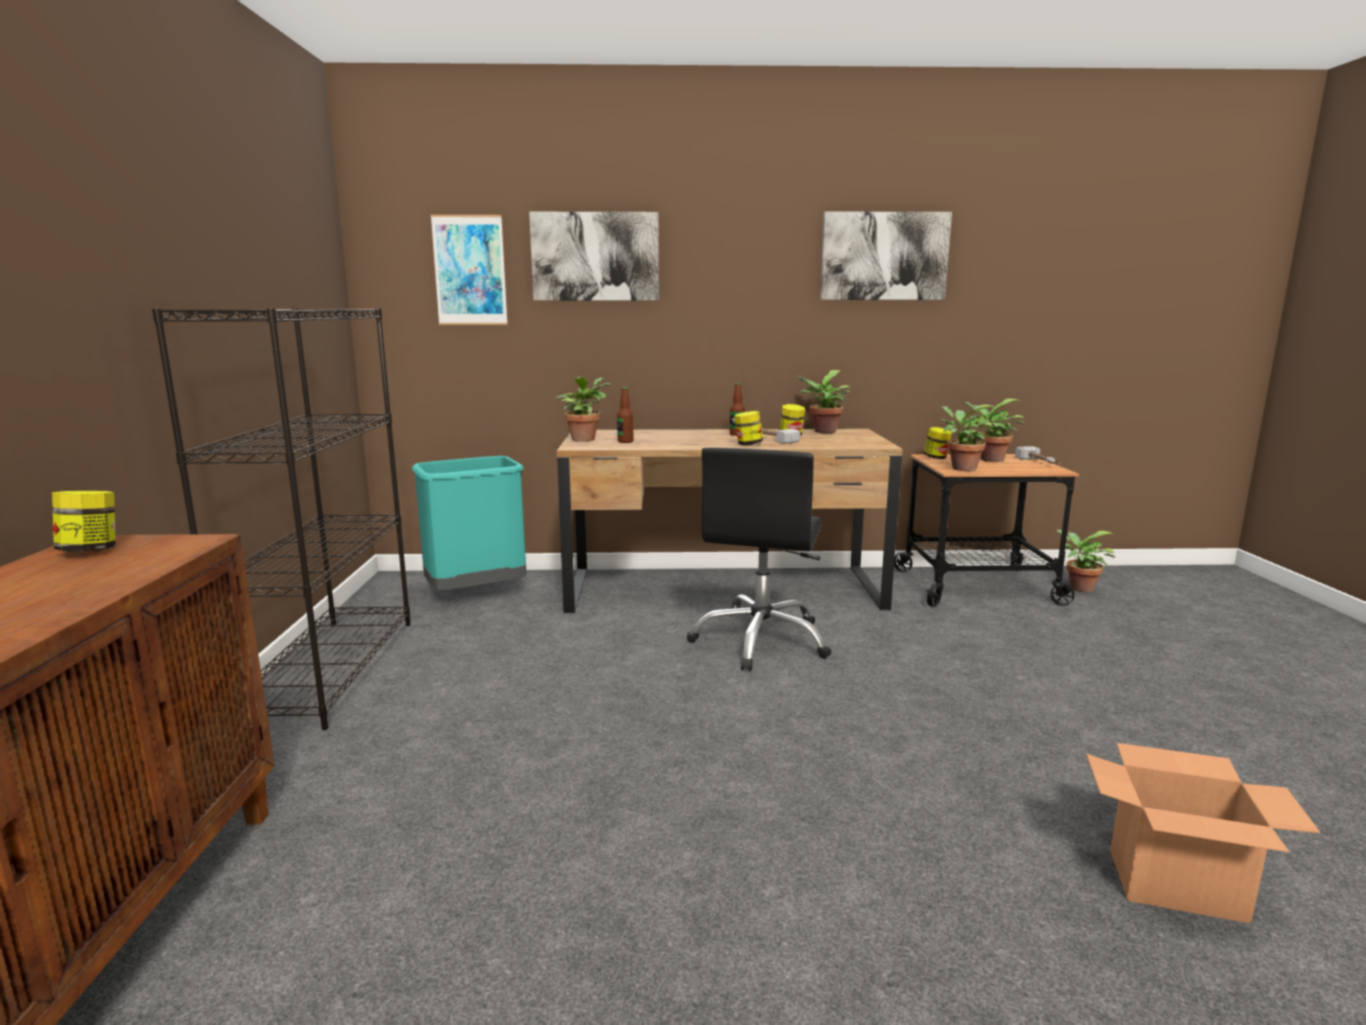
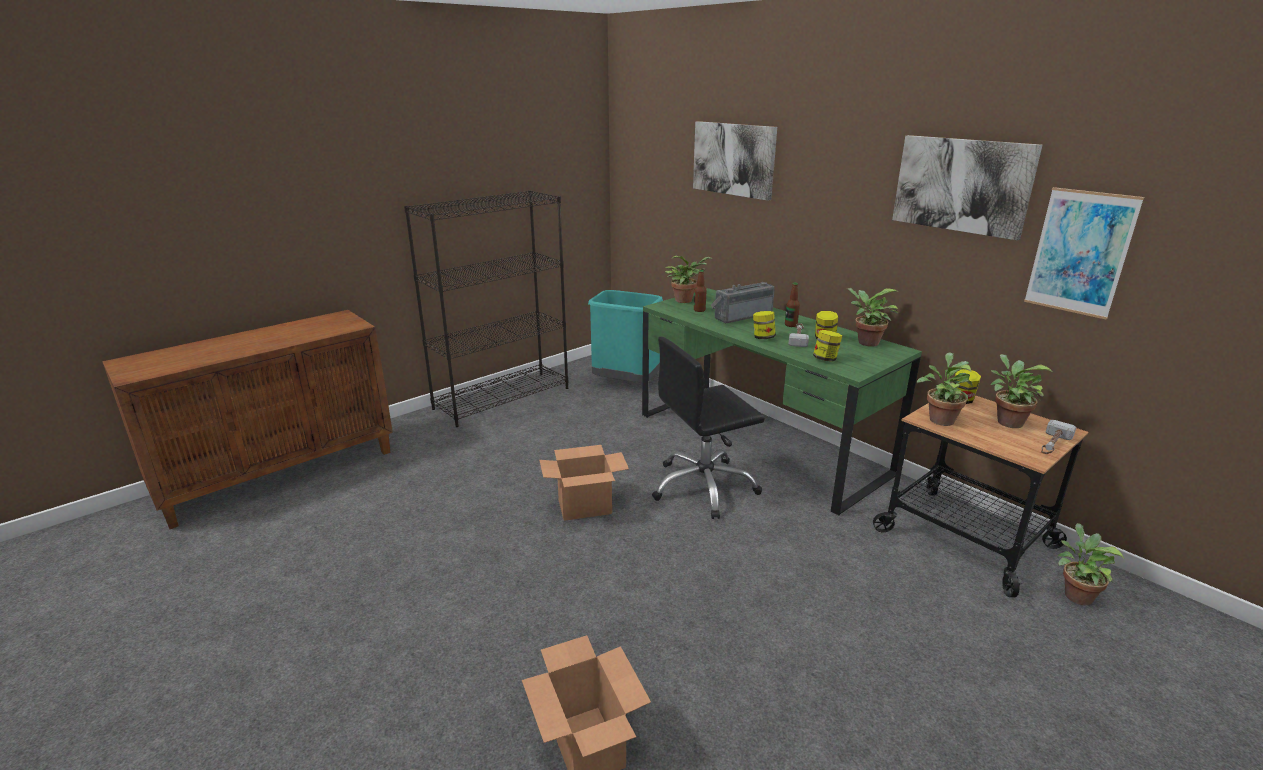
camera: 50 degrees right, 10 degrees up
(90, 551) = (330, 319): jar -> jar (825, 359)
(470, 270) = (664, 161): picture -> picture (1080, 252)
(676, 437) = (741, 315): none -> radio
(701, 713) = (585, 507): none -> cardboard box
(723, 589) = (759, 442): brown desk -> green desk

